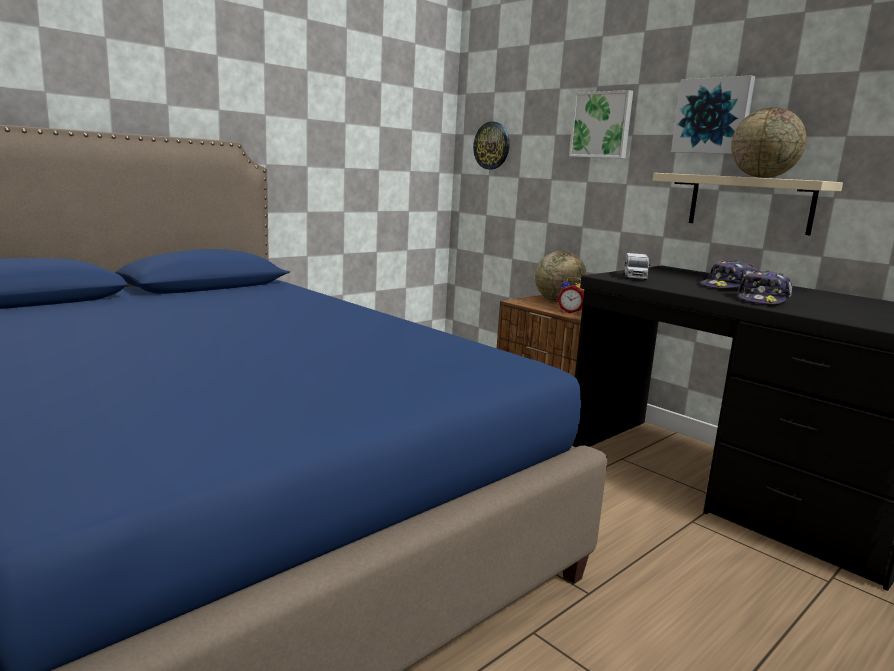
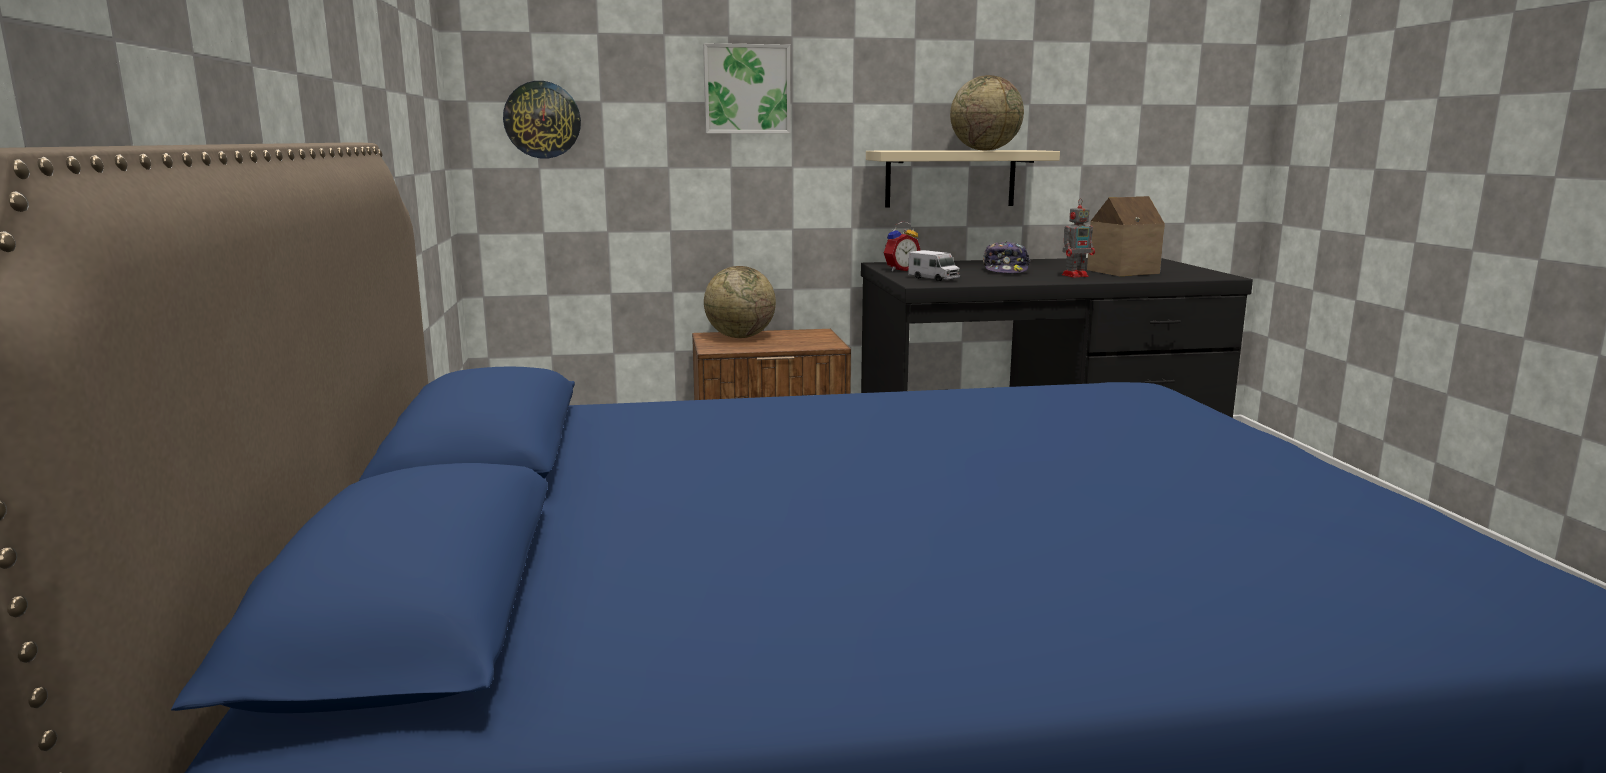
camera: 55 degrees left, 0 degrees up
(571, 312) = (798, 343): alarm clock -> alarm clock (900, 270)
(713, 116) = (897, 81): picture -> none
(763, 300) = (1076, 275): cap -> toy robot
(831, 308) = (1120, 271): none -> toy house

